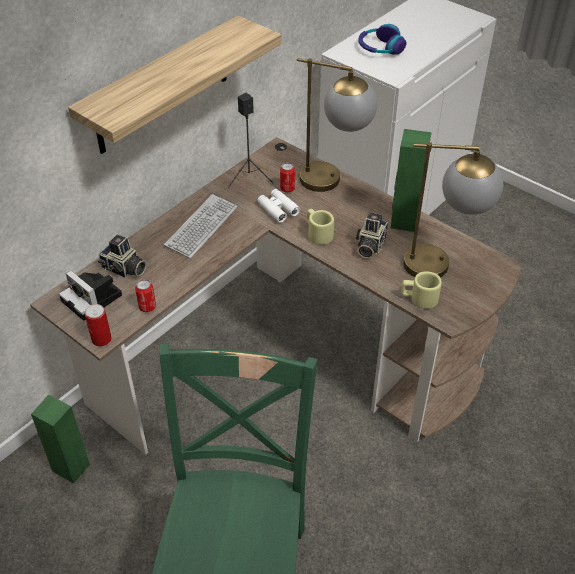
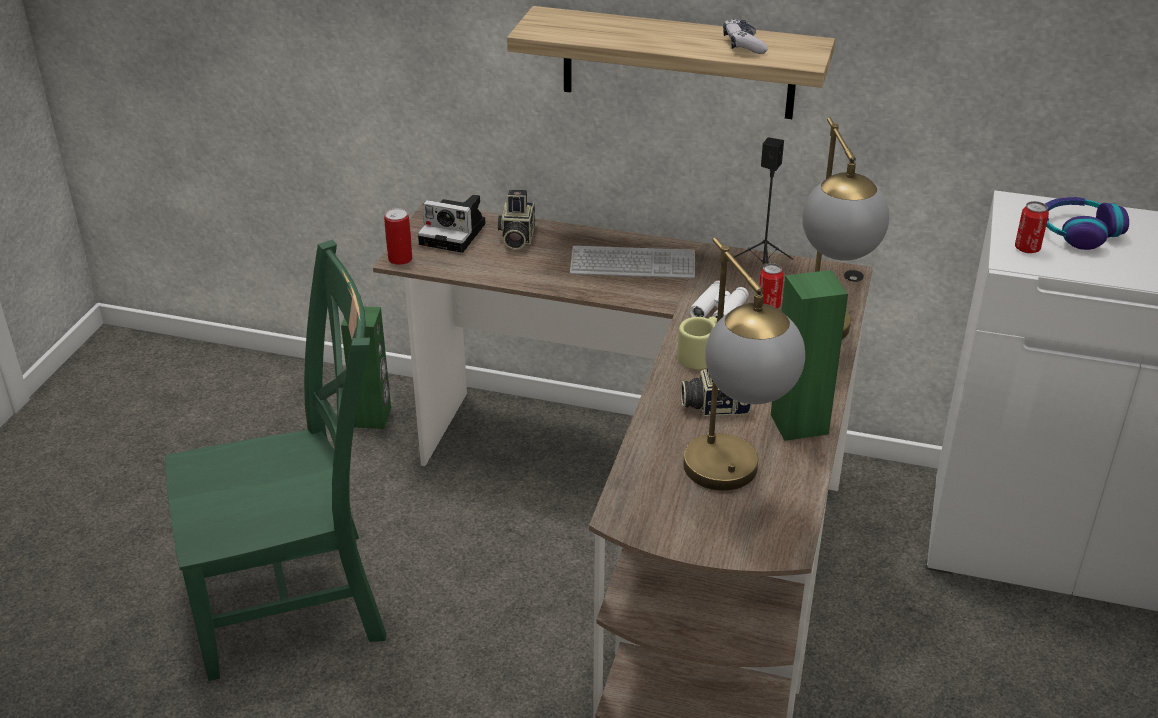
camera: 65 degrees right, 10 degrees down
(93, 299) = (455, 234): camera -> camera turned 90 degrees counterclockwise
(147, 307) = (468, 271): can -> can (1027, 248)
(220, 47) = (743, 45): none -> game controller
(419, 298) = (642, 476): beige mug -> none

